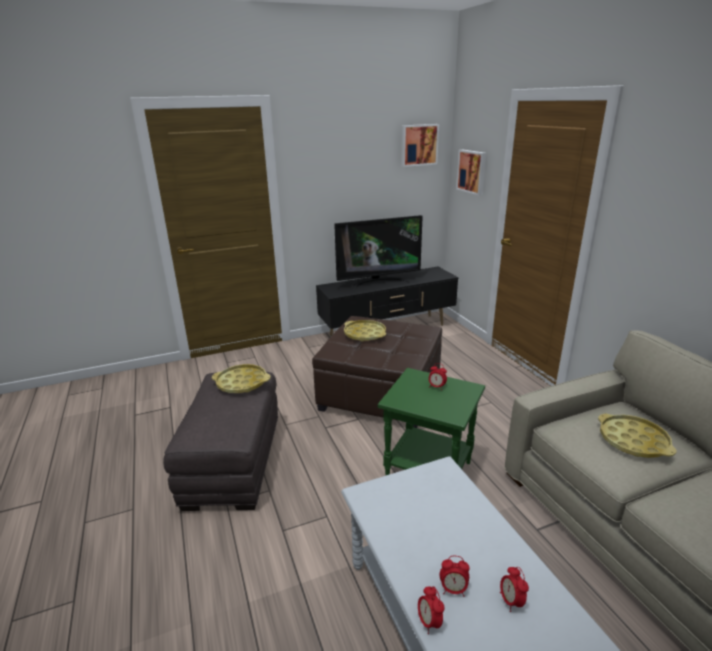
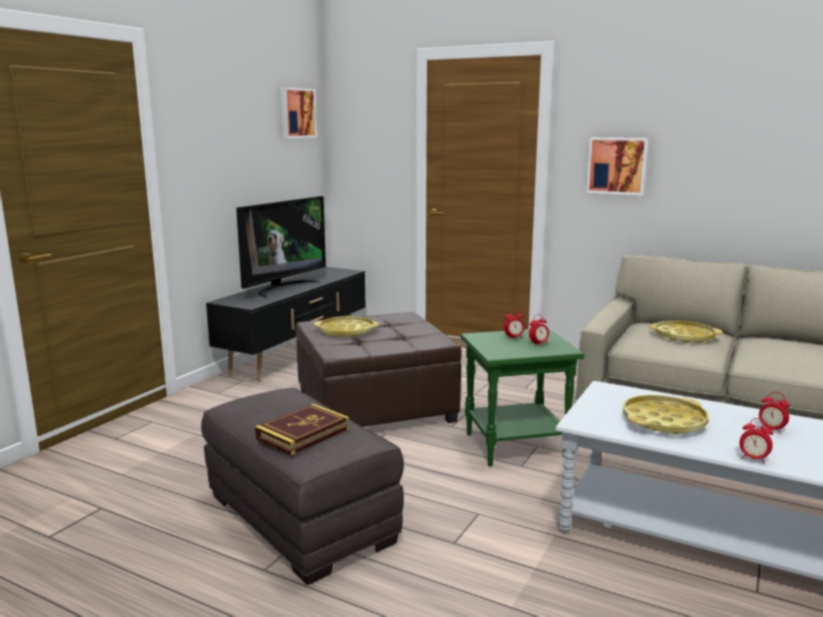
camera: 40 degrees left, 10 degrees down
(213, 415) = (303, 433): none -> book
(242, 383) = (280, 401): yellow tray -> yellow tray (663, 421)
(453, 589) = (734, 440): alarm clock -> alarm clock (538, 344)
(472, 171) = (366, 142): picture -> picture (617, 165)

